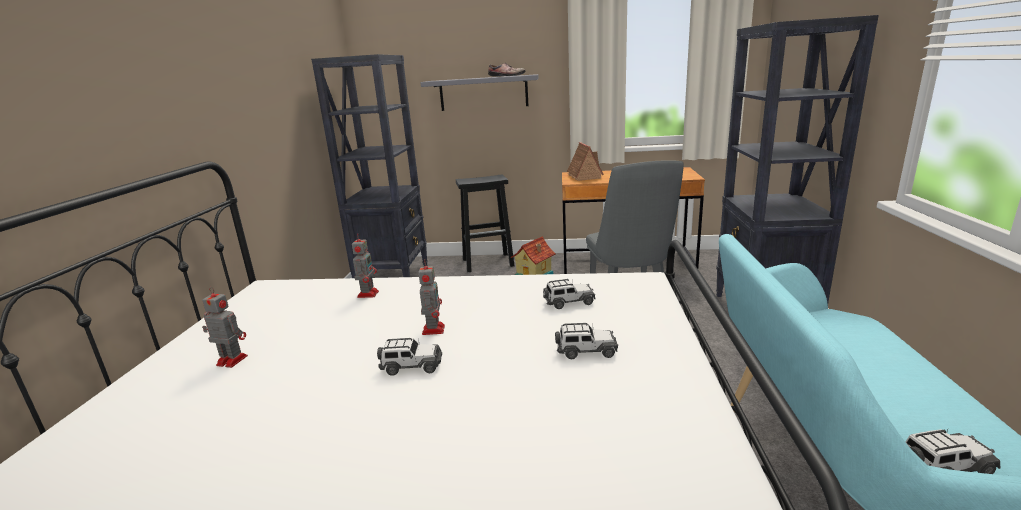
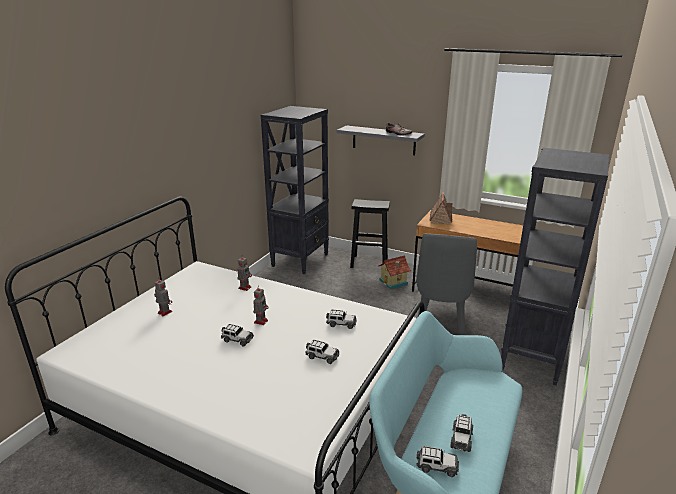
camera: 20 degrees right, 5 degrees up
(912, 409) = (461, 438): none -> toy car

